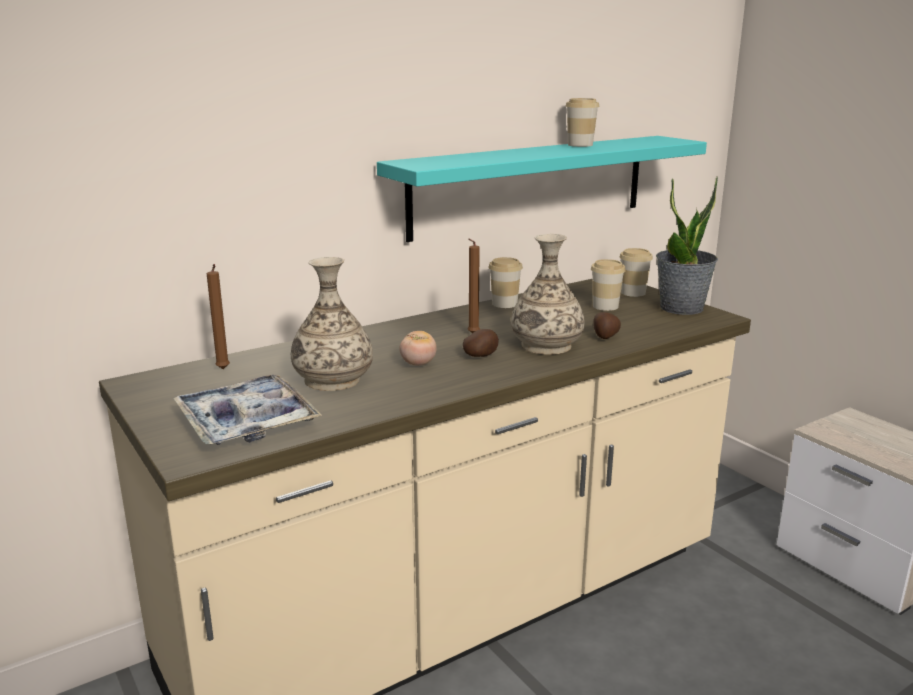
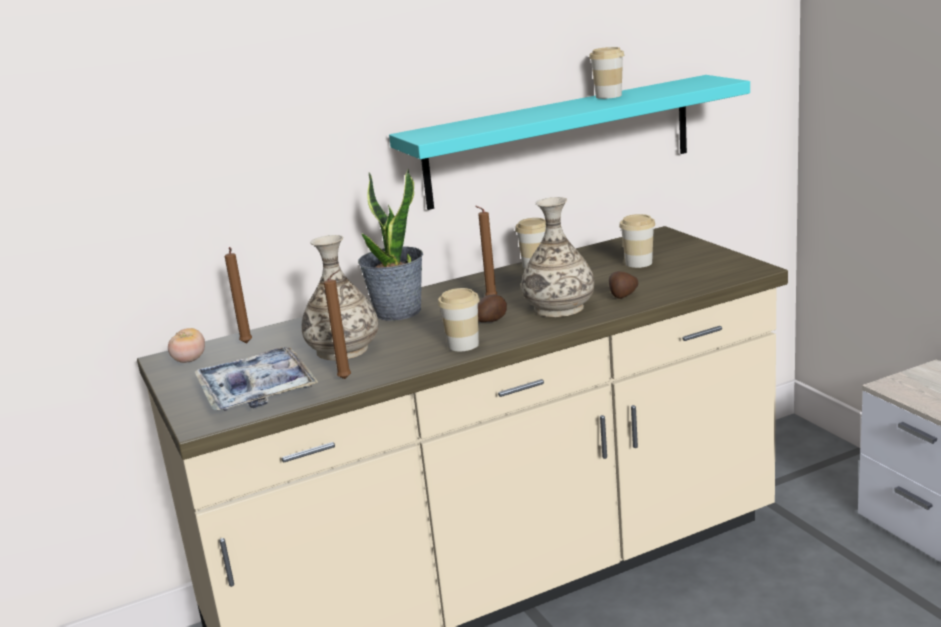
camera: 10 degrees right, 0 degrees up
(347, 412) = (347, 379): none -> brown candle
(418, 364) = (427, 331): tomato -> tomato (189, 360)
(633, 293) = (675, 246): cup -> cup (463, 345)
(681, 308) = (719, 261): potted plant -> potted plant (398, 312)

